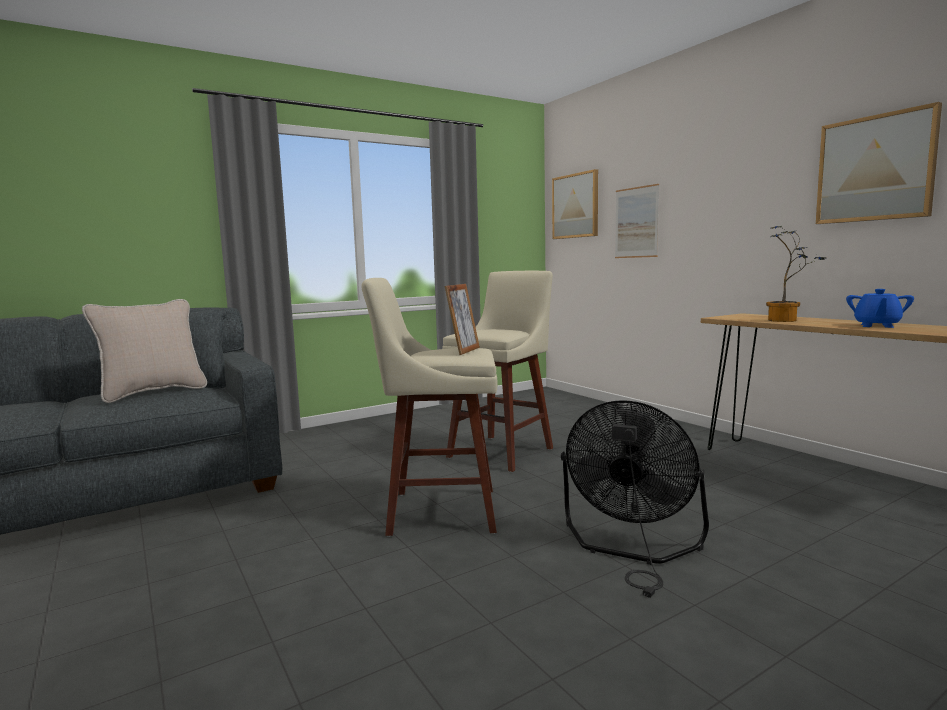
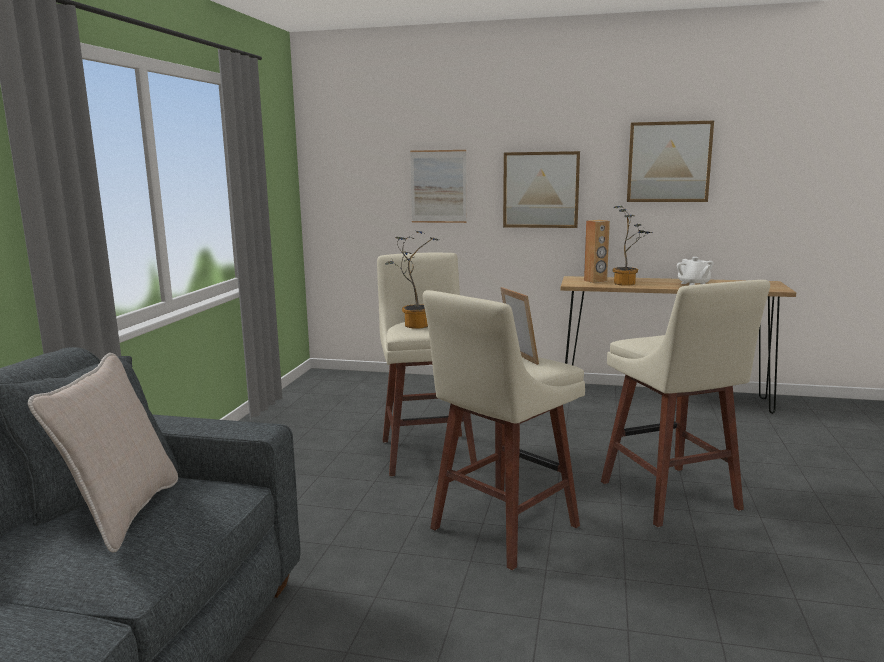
camera: 45 degrees left, 5 degrees up
(486, 330) = (414, 325): none -> potted plant
(575, 206) = (350, 161): picture -> picture (541, 190)
(630, 549) = (670, 497): black fan -> beige stool
(757, 317) = (595, 281): none -> brown speaker
(876, 326) = (693, 284): blue teapot -> white teapot

